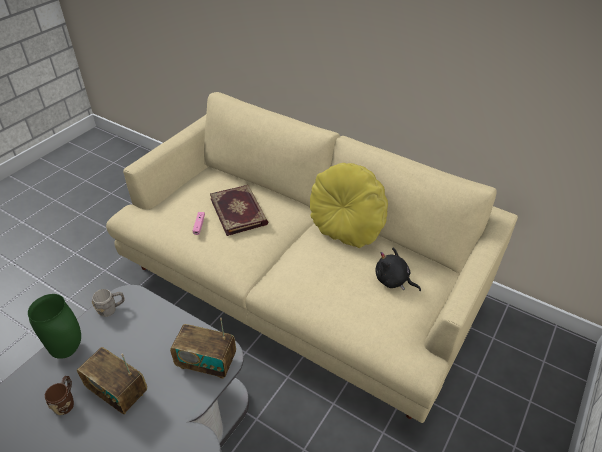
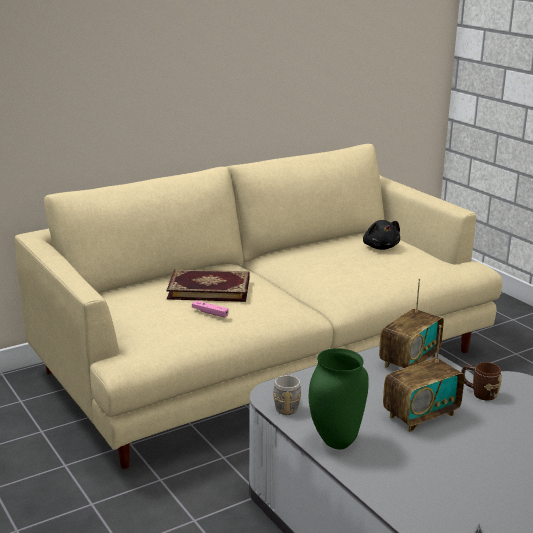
camera: 65 degrees left, 20 degrees down
(66, 401) = (417, 450): brown mug -> brown mug (479, 393)
(345, 232) = (296, 252): yellow pillow -> none
(393, 280) = (380, 247): black plush toy -> black plush toy turned 75 degrees counterclockwise

